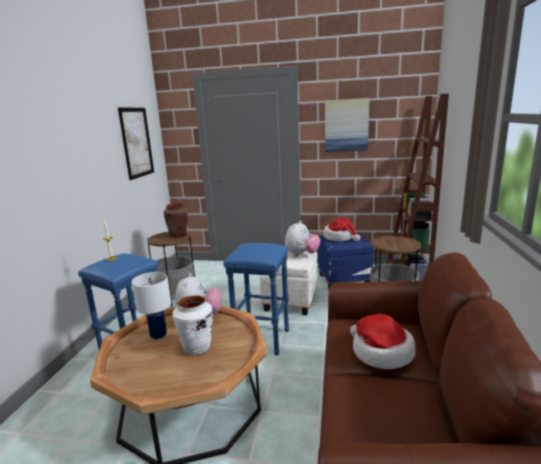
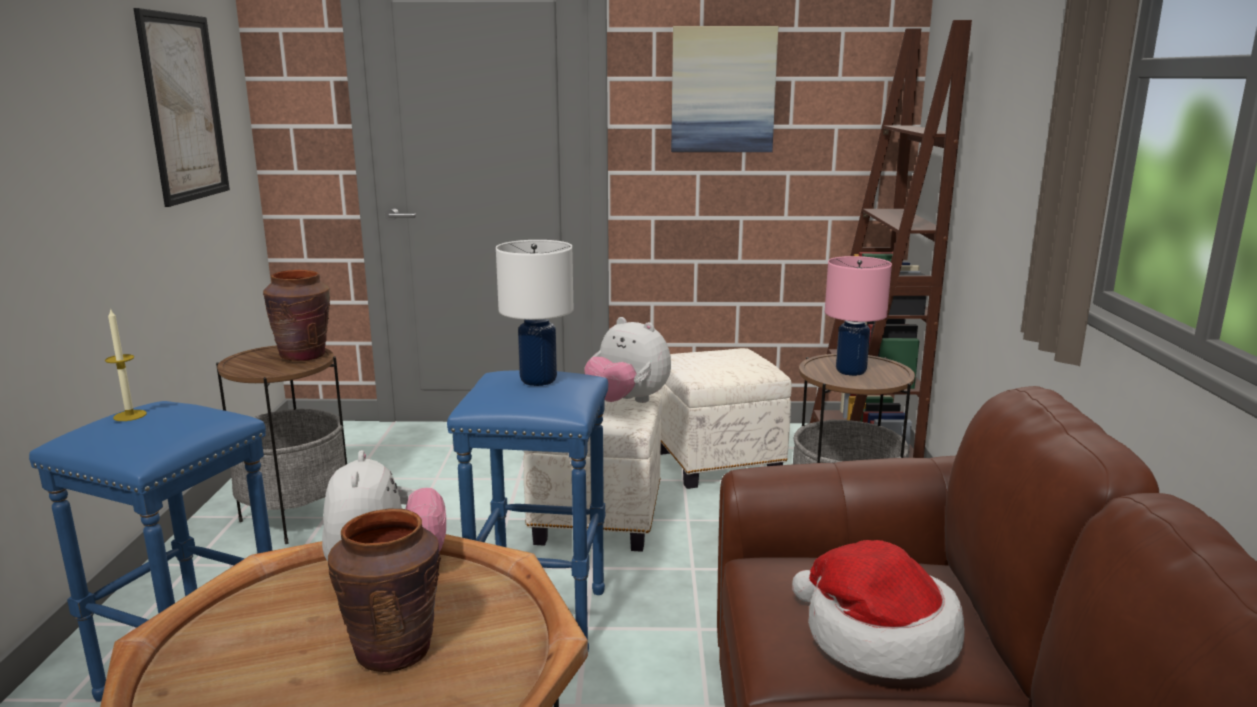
camera: 10 degrees left, 0 degrees up
(159, 335) = (280, 622): white table lamp -> white table lamp (540, 381)
(197, 347) = (393, 651): white vase -> brown vase
(302, 255) = (627, 402): plush toy -> plush toy turned 105 degrees clockwise
(340, 237) = (710, 360): hat -> none
(344, 280) = (718, 462): blue ottoman -> white ottoman
(394, 244) = (852, 372): none -> pink table lamp

